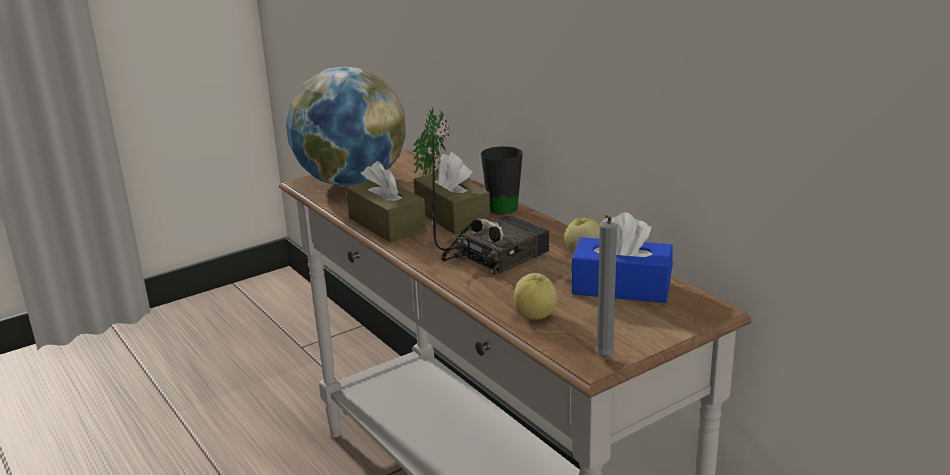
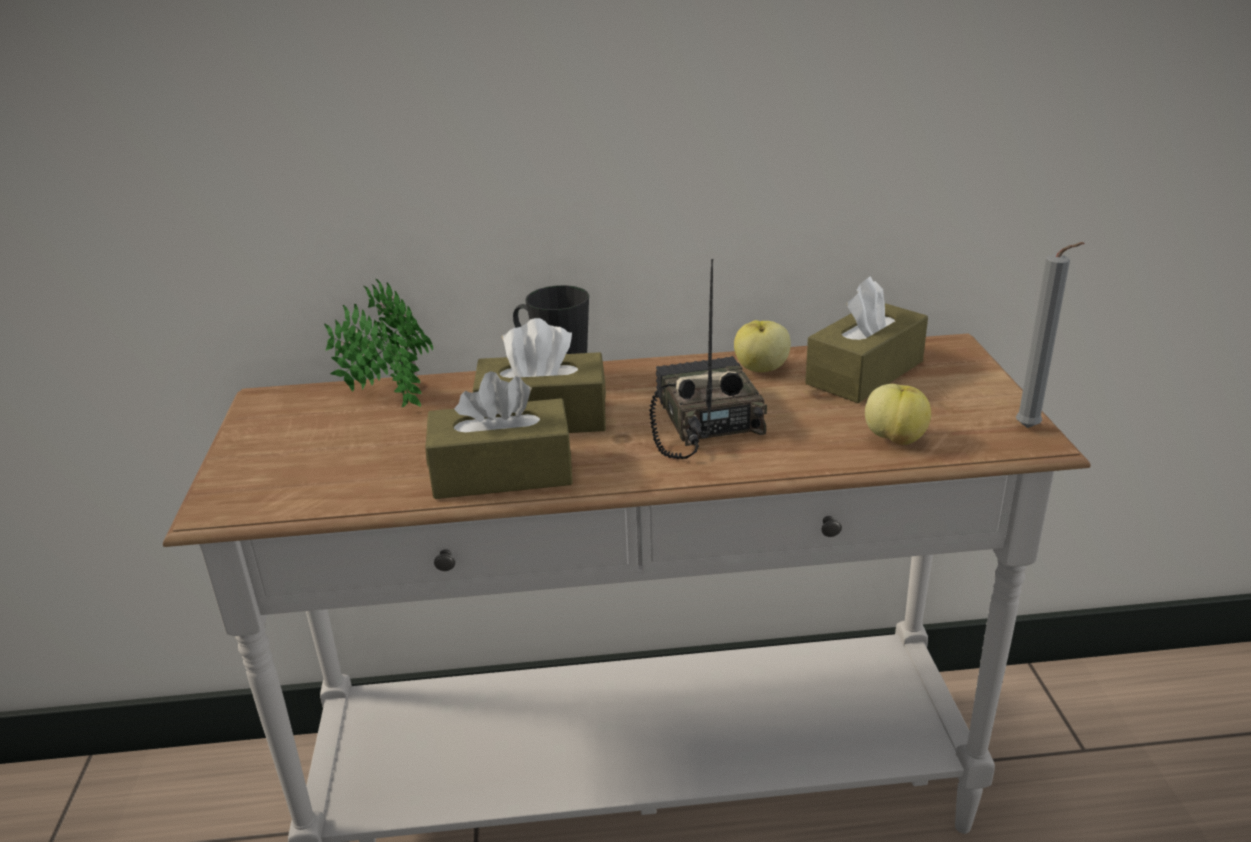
camera: 60 degrees left, 5 degrees up
(351, 182) = (292, 466): globe -> none
(621, 287) = (864, 373): blue tissue box -> brown tissue box

